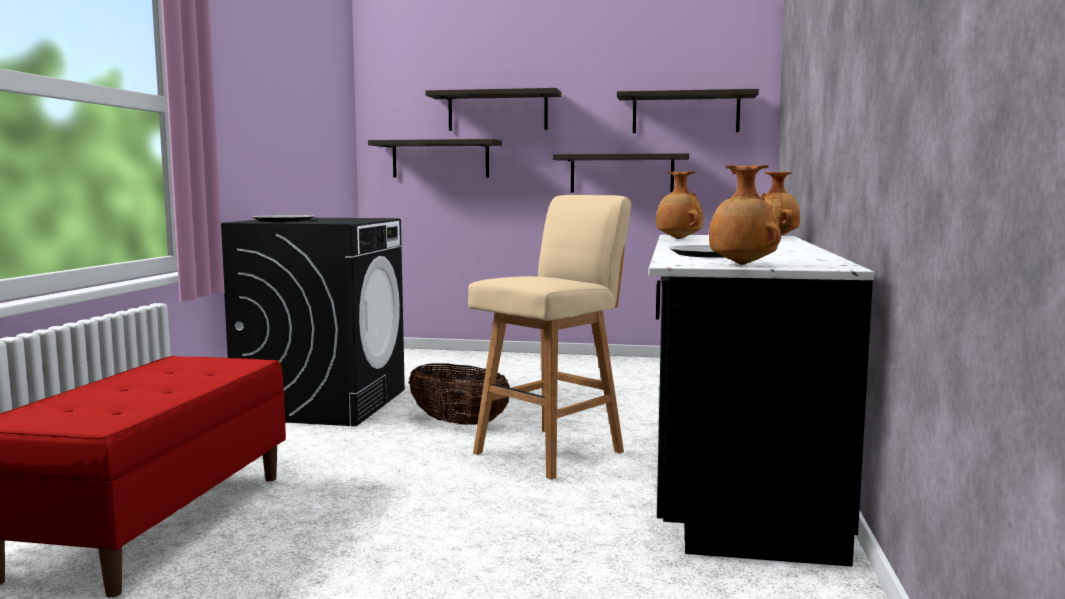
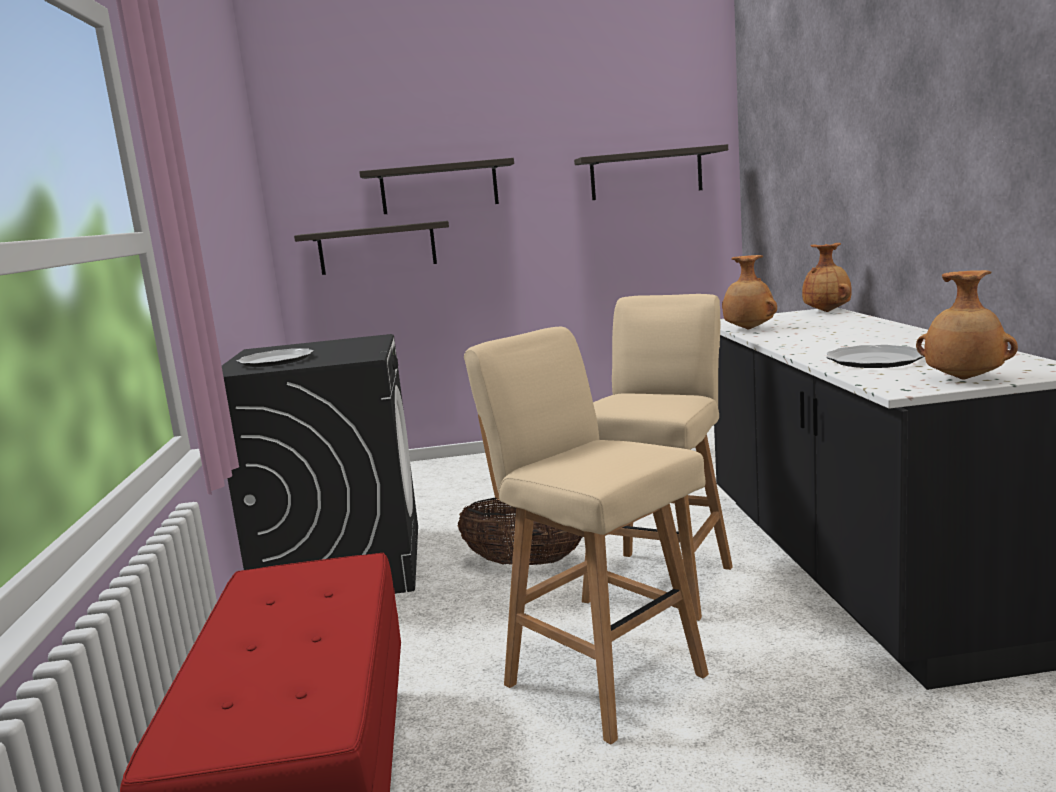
camera: 15 degrees left, 5 degrees up
(431, 498) = (601, 677): none -> beige stool
(622, 173) = (584, 245): shelf -> none

